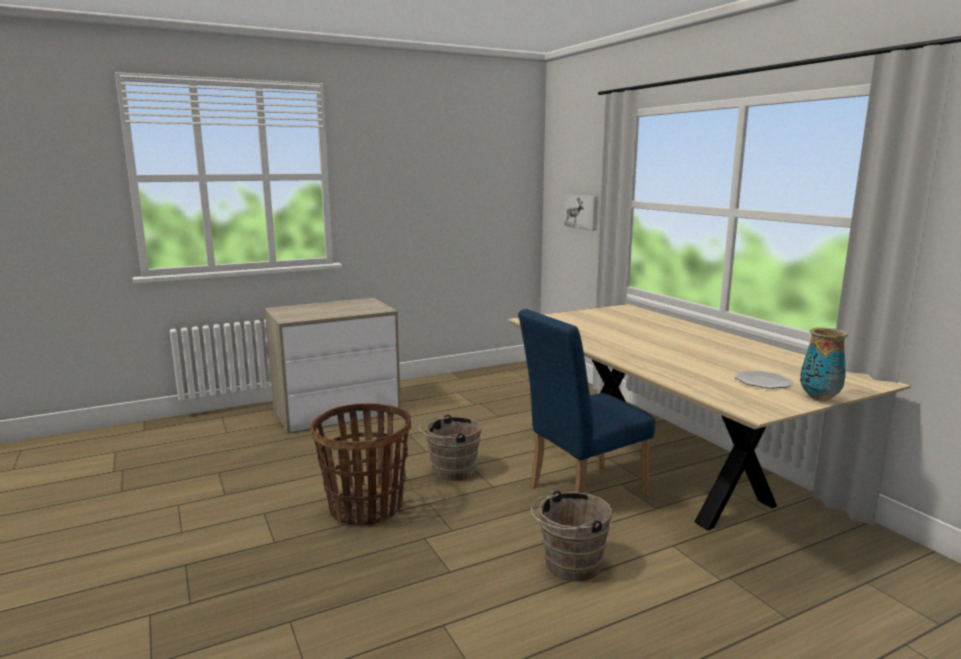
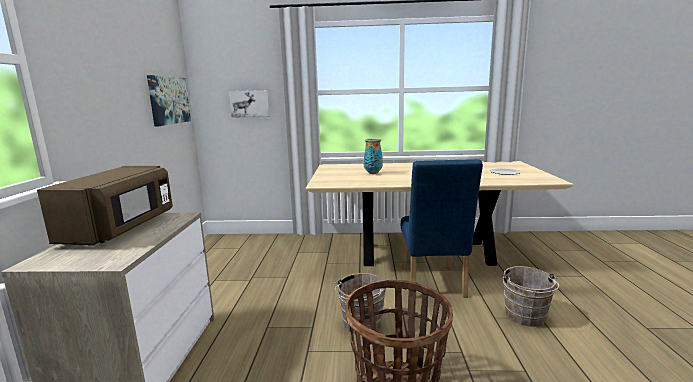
camera: 60 degrees left, 0 degrees up
(344, 305) = (121, 228): none -> brown microwave
(496, 202) = (169, 100): none -> picture
(818, 398) = (534, 171): vase -> vase (373, 173)

